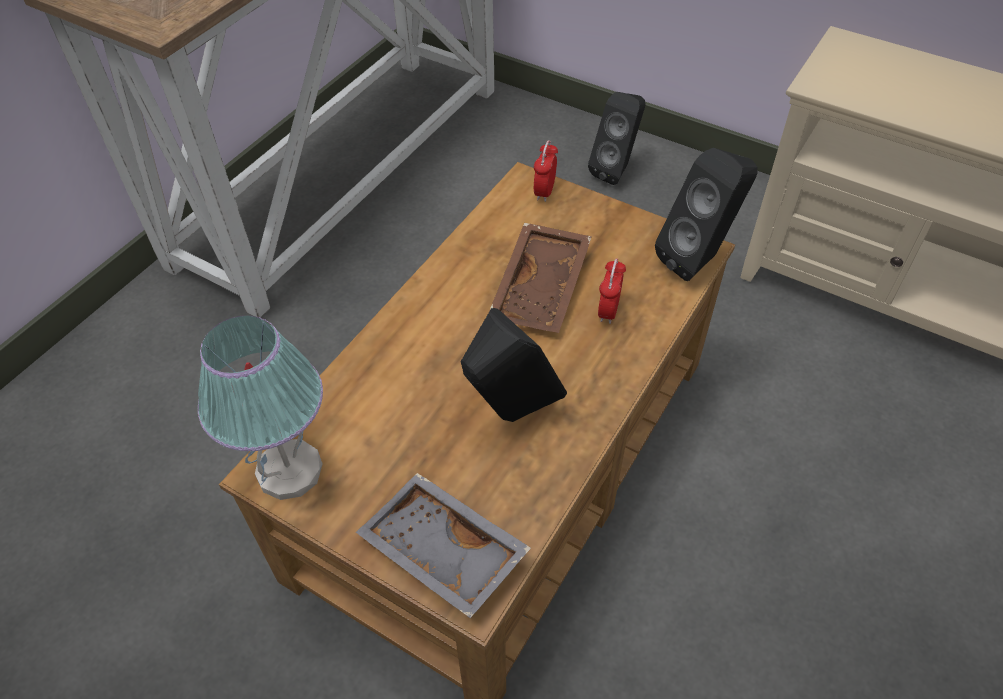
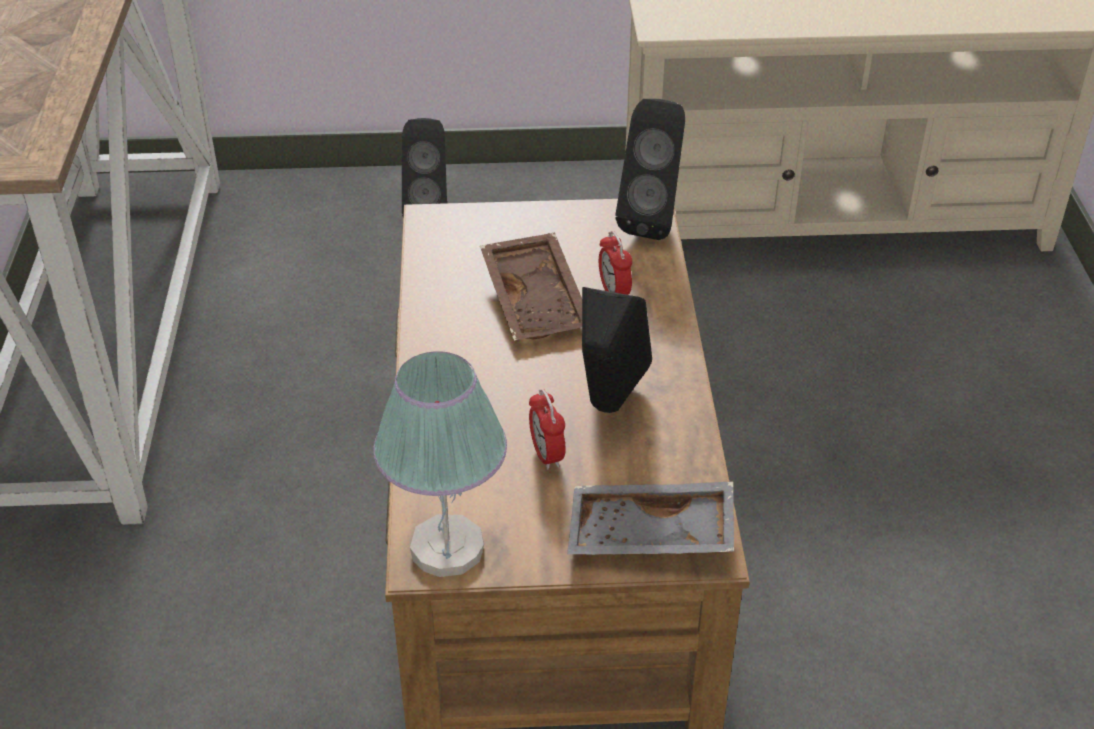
camera: 35 degrees left, 10 degrees down
(544, 192) = (459, 220): alarm clock -> alarm clock (546, 455)

